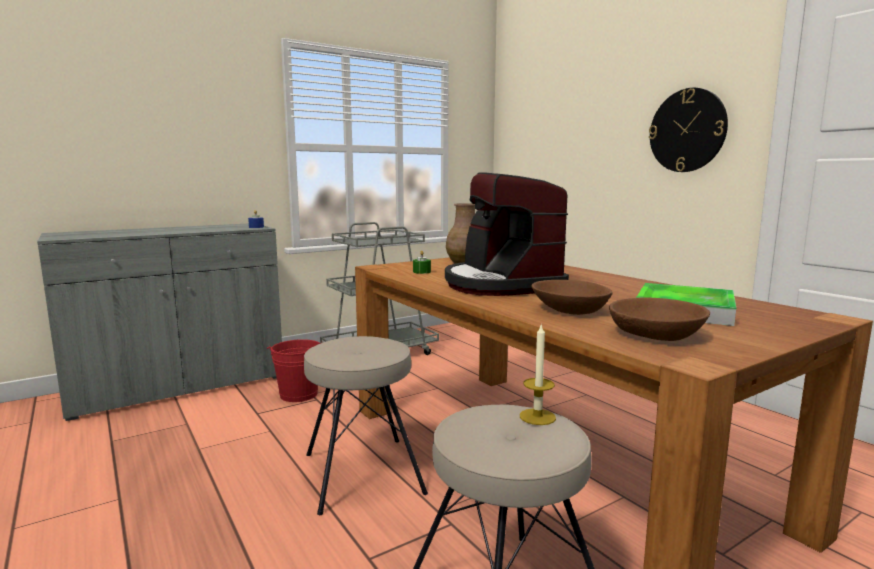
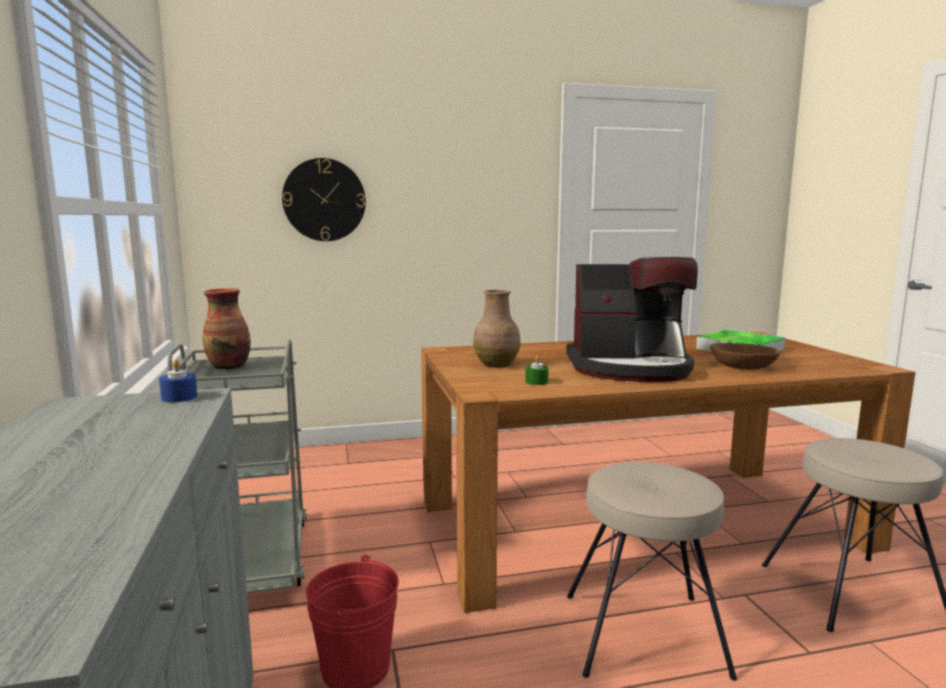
camera: 70 degrees left, 0 degrees up
(388, 238) = (230, 366): none -> vase
(537, 417) = (841, 442): candle -> none
(656, 334) = (815, 363): brown bowl -> none
(687, 130) = (488, 201): wall clock -> wall clock (324, 200)

